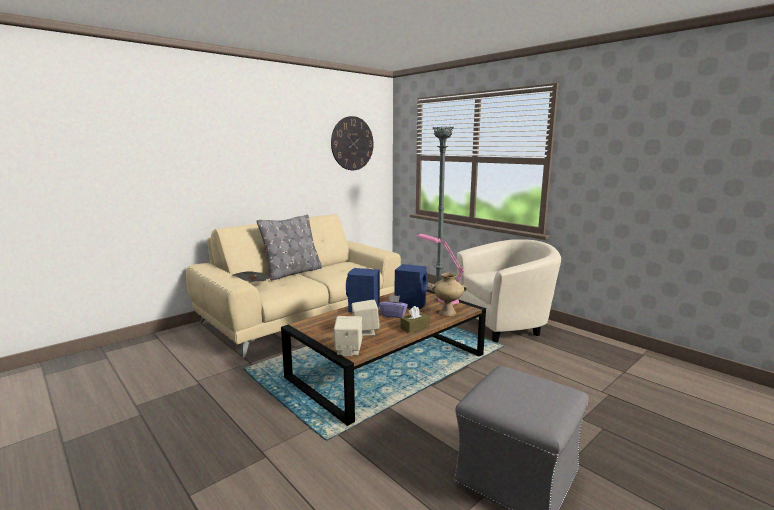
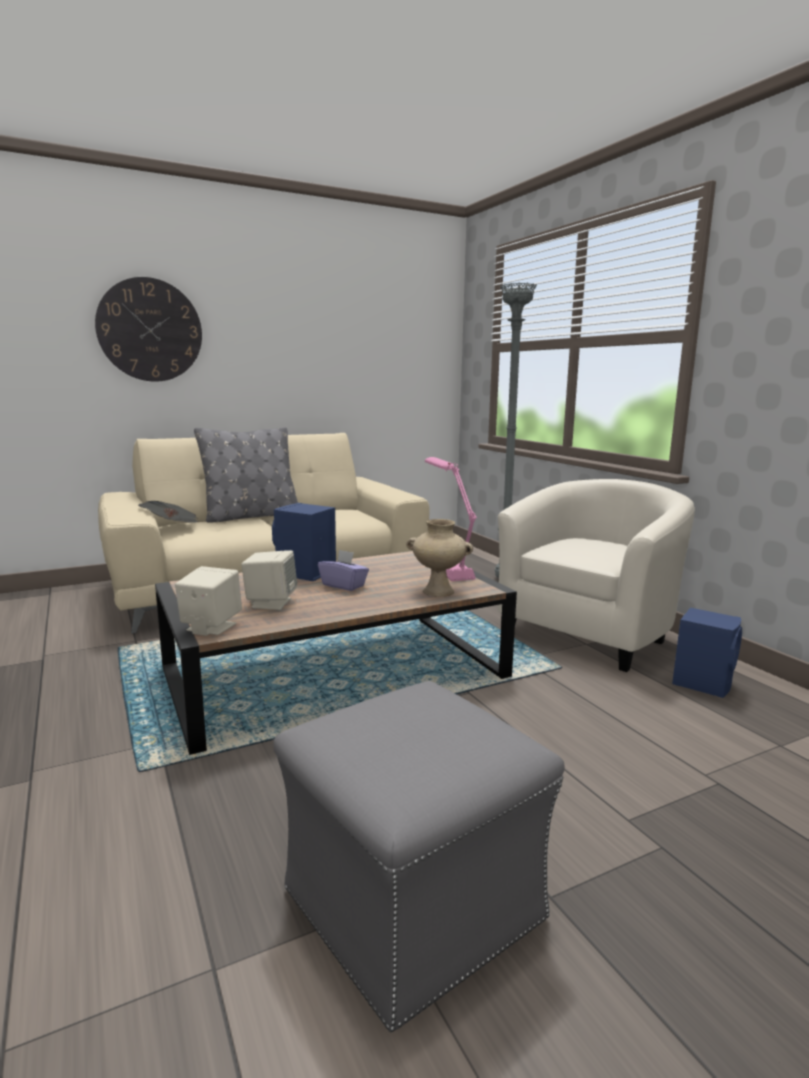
camera: 15 degrees right, 0 degrees up
(352, 143) = (387, 324): wall clock -> wall clock (150, 330)
(411, 304) = (390, 573): blue speaker -> blue speaker (703, 683)
(415, 327) = (358, 606): brown tissue box -> none
(505, 323) = (591, 632): beige armchair -> beige armchair turned 45 degrees counterclockwise

